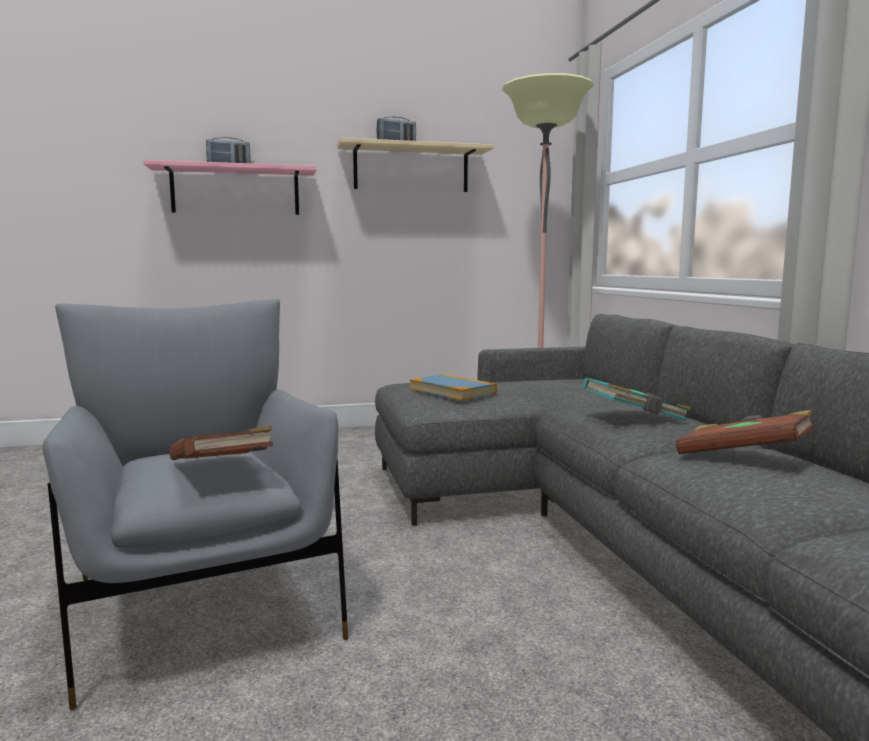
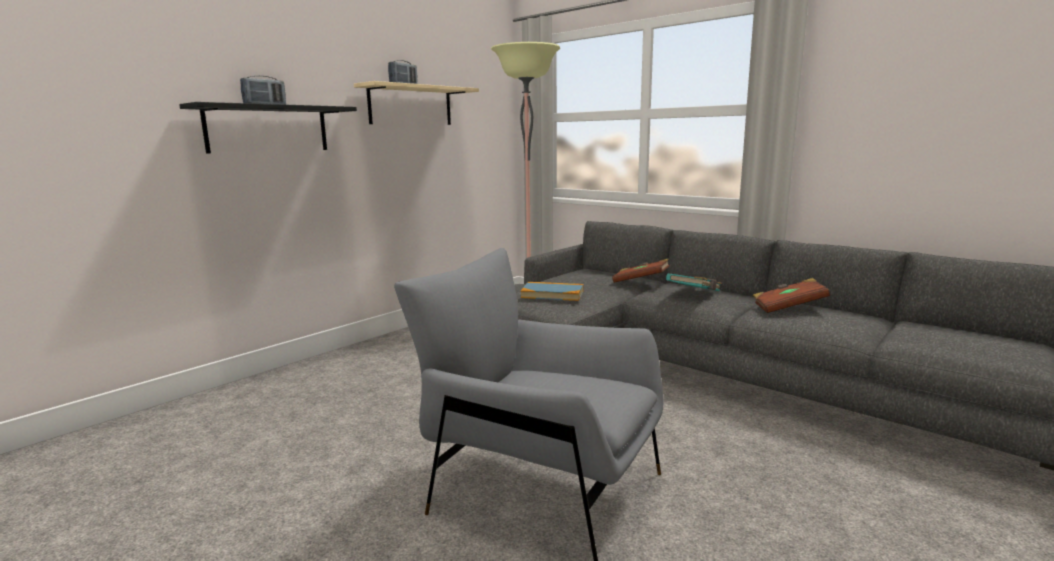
camera: 35 degrees left, 5 degrees up
(223, 470) = (599, 387): brown book -> brown book (640, 282)
(235, 191) = (268, 129): pink shelf -> black shelf

